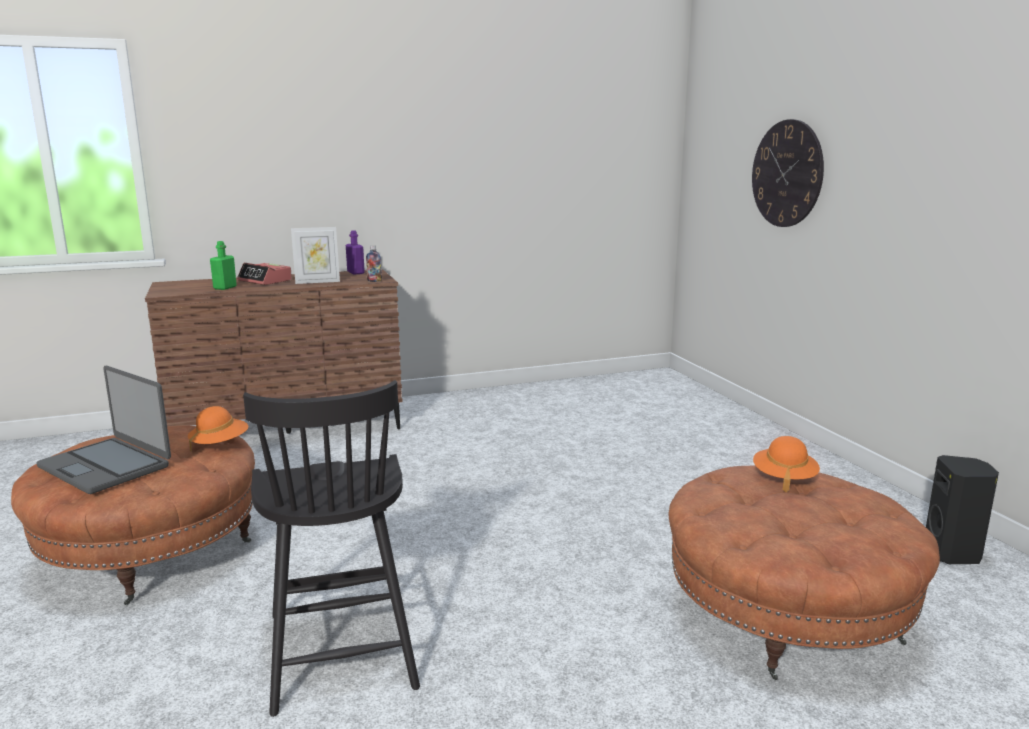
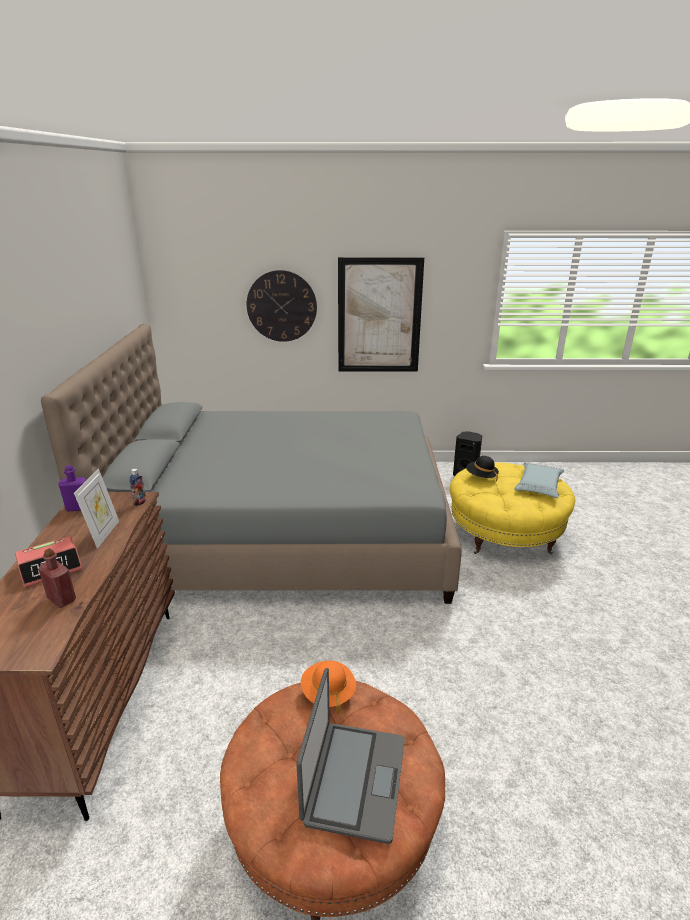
camera: 70 degrees left, 10 degrees up
(106, 466) = (354, 780): laptop -> laptop turned 45 degrees counterclockwise
(225, 288) = (62, 599): green bottle -> red bottle
(340, 645) = (505, 698): black chair -> none
(589, 446) = (283, 532): none -> grey bed
(784, 478) = (481, 476): orange hat -> black hat
(786, 615) = (504, 533): brown ottoman -> yellow ottoman
(839, 534) = (539, 484): none -> blue pillow
(899, 200) = (379, 316): none -> picture

